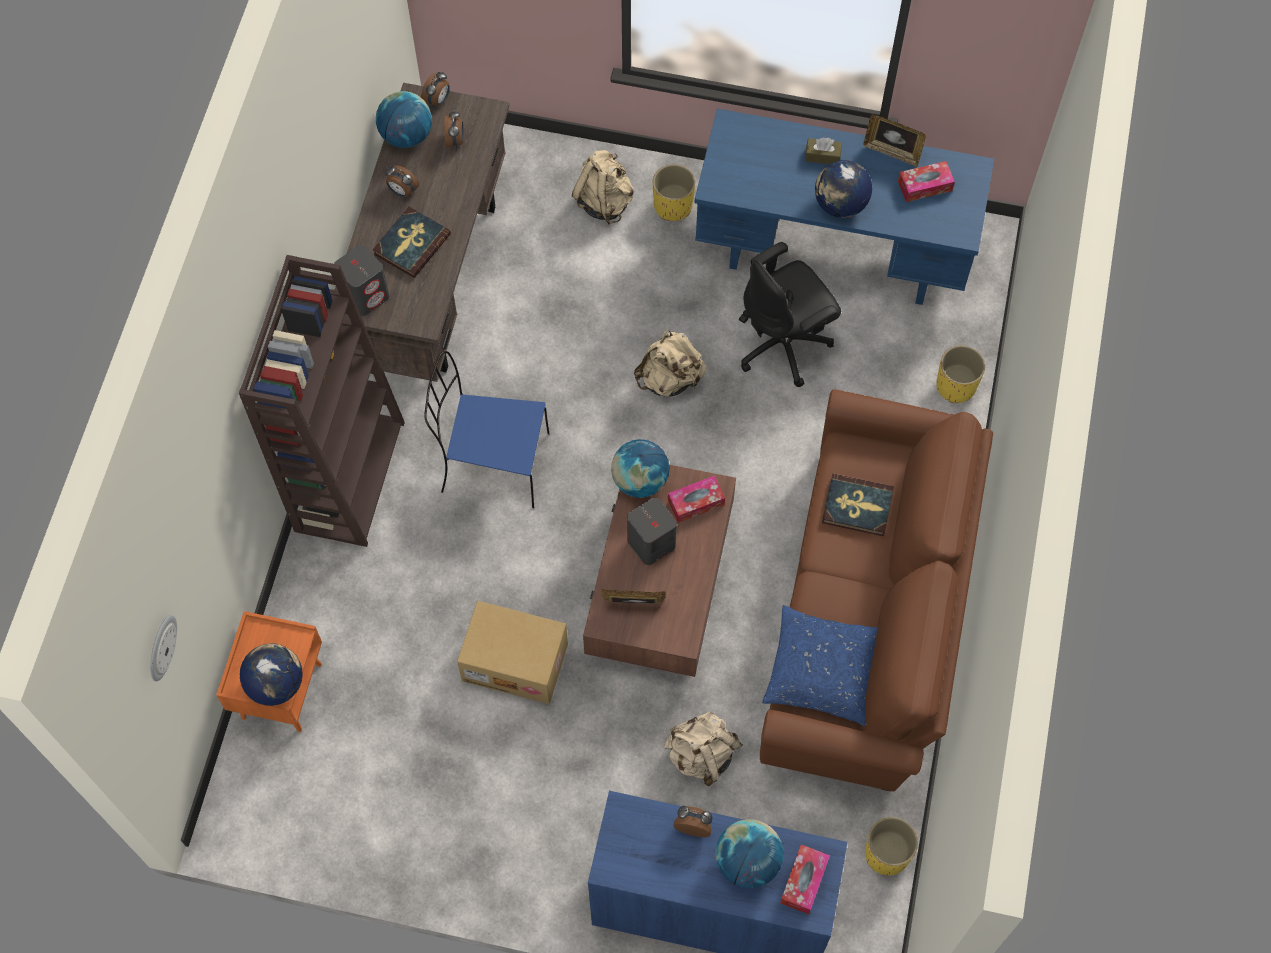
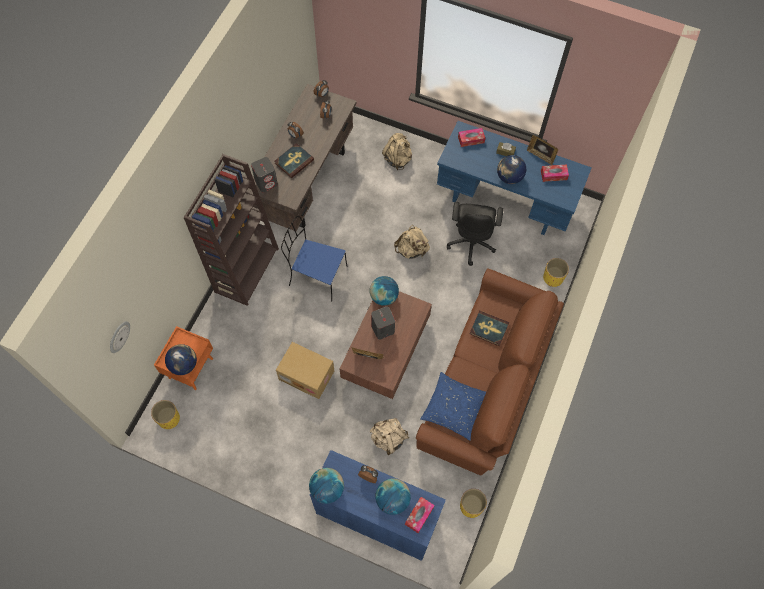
camera: 10 degrees right, 0 degrees up
(406, 136) = (303, 109): globe -> globe (327, 489)
(672, 206) = (430, 166): yellow planter -> yellow planter (168, 418)
(696, 502) = (409, 312): tissue box -> tissue box (471, 139)
(784, 344) = (471, 243): black office chair -> black office chair turned 60 degrees counterclockwise

